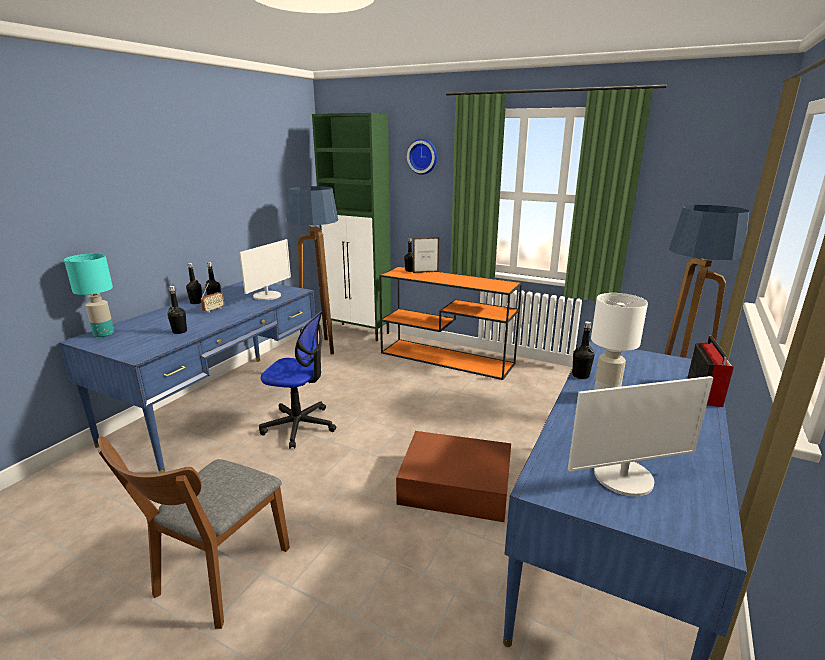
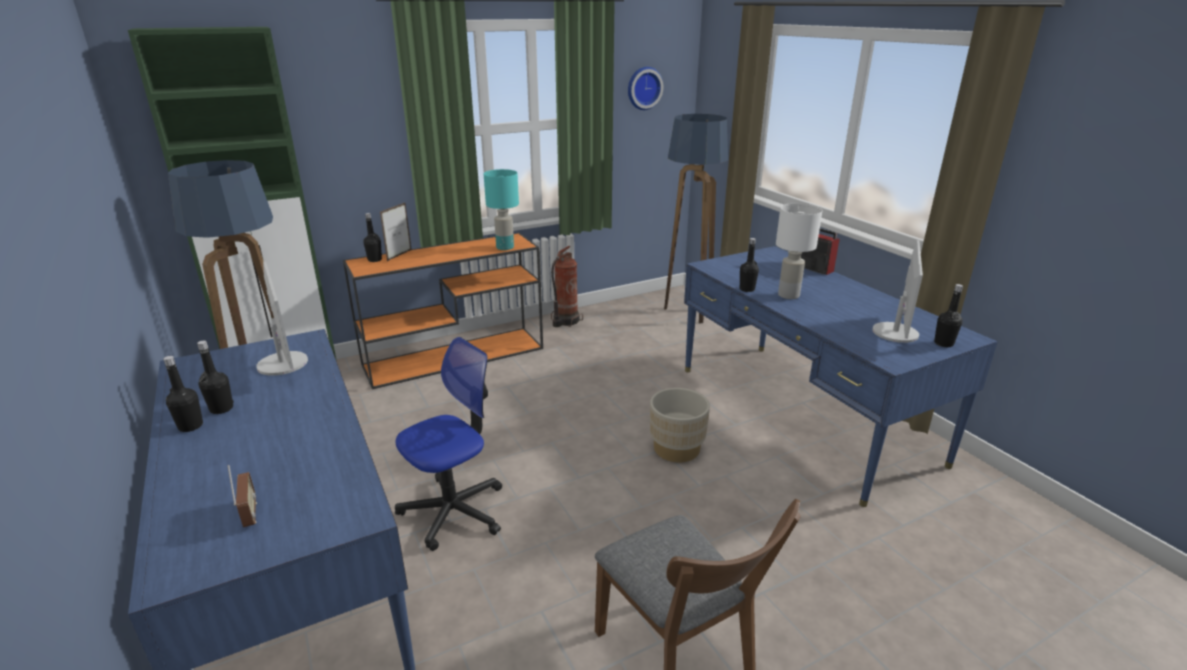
camera: 55 degrees left, 5 degrees up
(103, 333) = (180, 547): turquoise table lamp -> turquoise table lamp (504, 247)
(179, 331) = (312, 463): black bottle -> black bottle (943, 343)
(213, 310) = (261, 417): radio -> radio (250, 514)
(423, 156) = (339, 91): wall clock -> wall clock (643, 88)
(457, 486) = (677, 449): brown storage box -> beige planter
(552, 372) = (565, 321): none -> fire extinguisher

